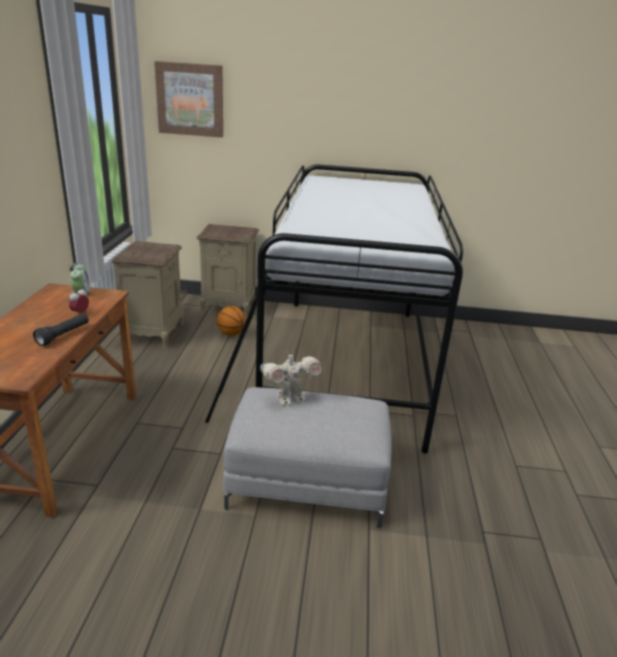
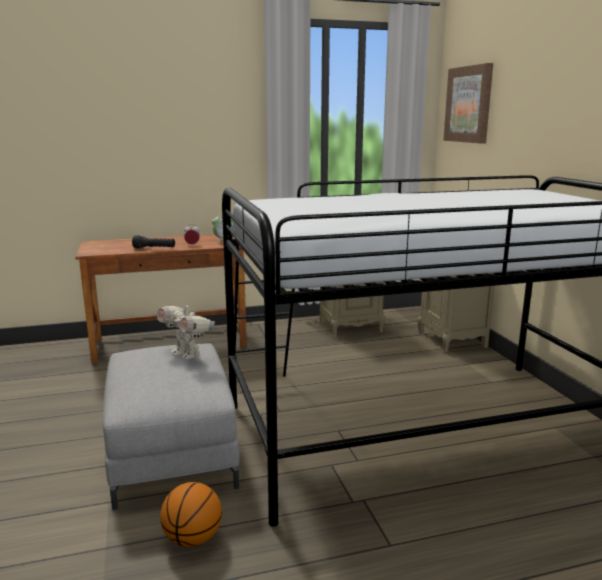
camera: 70 degrees right, 10 degrees down
(231, 333) = (397, 354): basketball -> basketball (193, 538)

